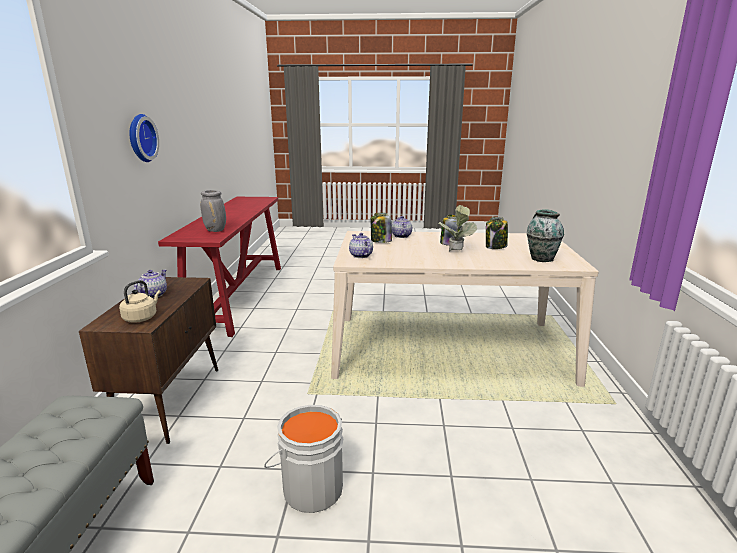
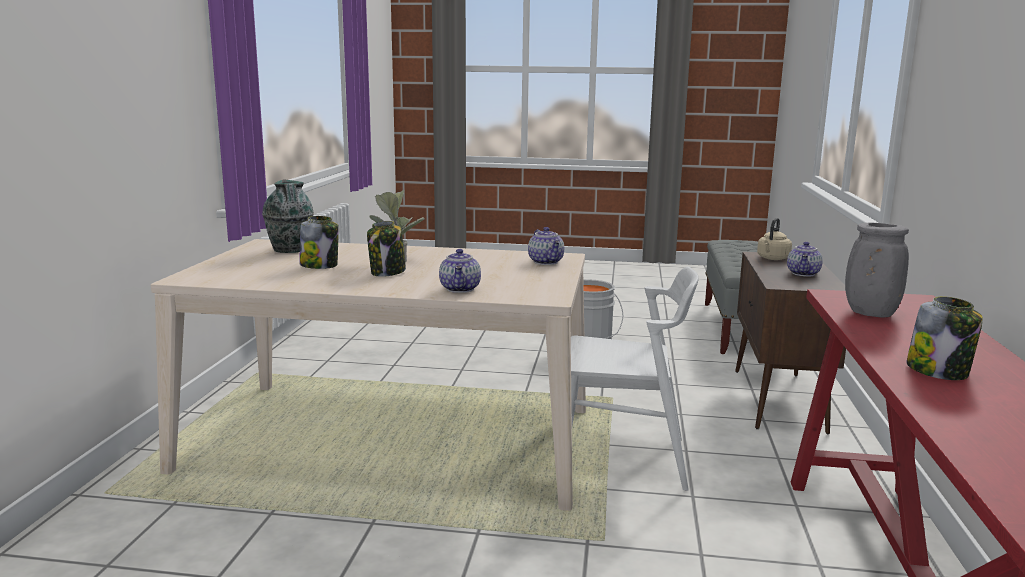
camera: 175 degrees left, 5 degrees down
(140, 138) = (972, 99): wall clock -> none
(314, 344) = (623, 459): none -> white chair
(380, 241) = (506, 281): jar -> jar (938, 371)

